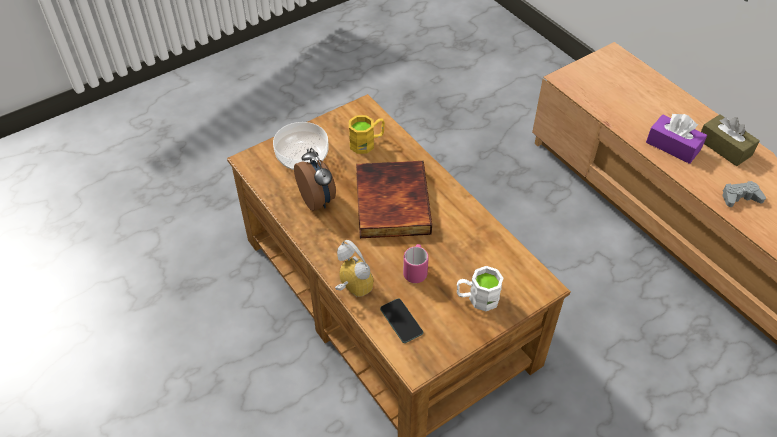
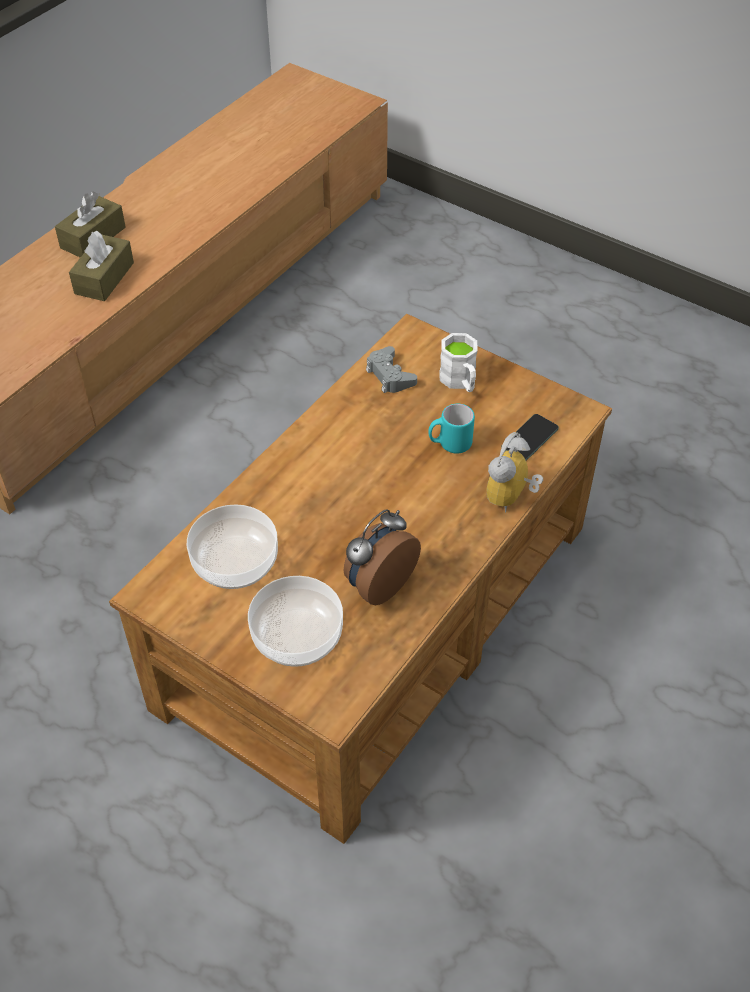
camera: 110 degrees left, 0 degrees up
(367, 143) = (234, 562): yellow mug -> bowl
(390, 202) = (346, 500): book -> none
(416, 271) = (449, 444): pink mug -> turquoise mug
(673, 146) = (104, 278): purple tissue box -> brown tissue box
(740, 197) = (179, 222): grey game controller -> grey game controller (390, 375)

